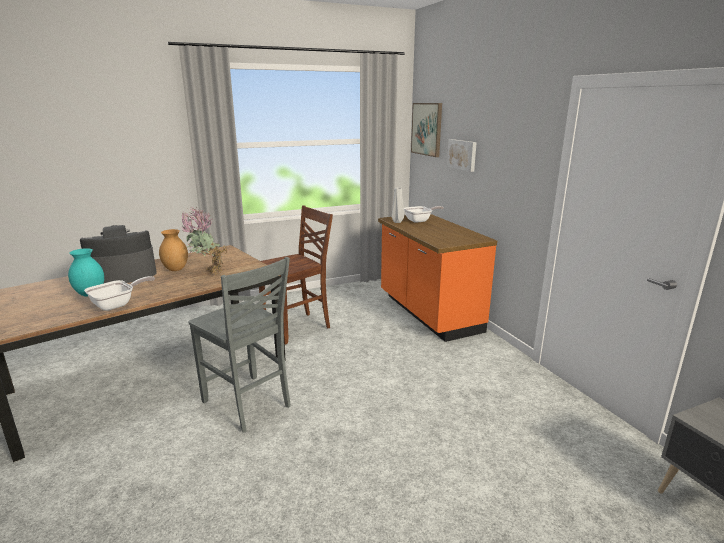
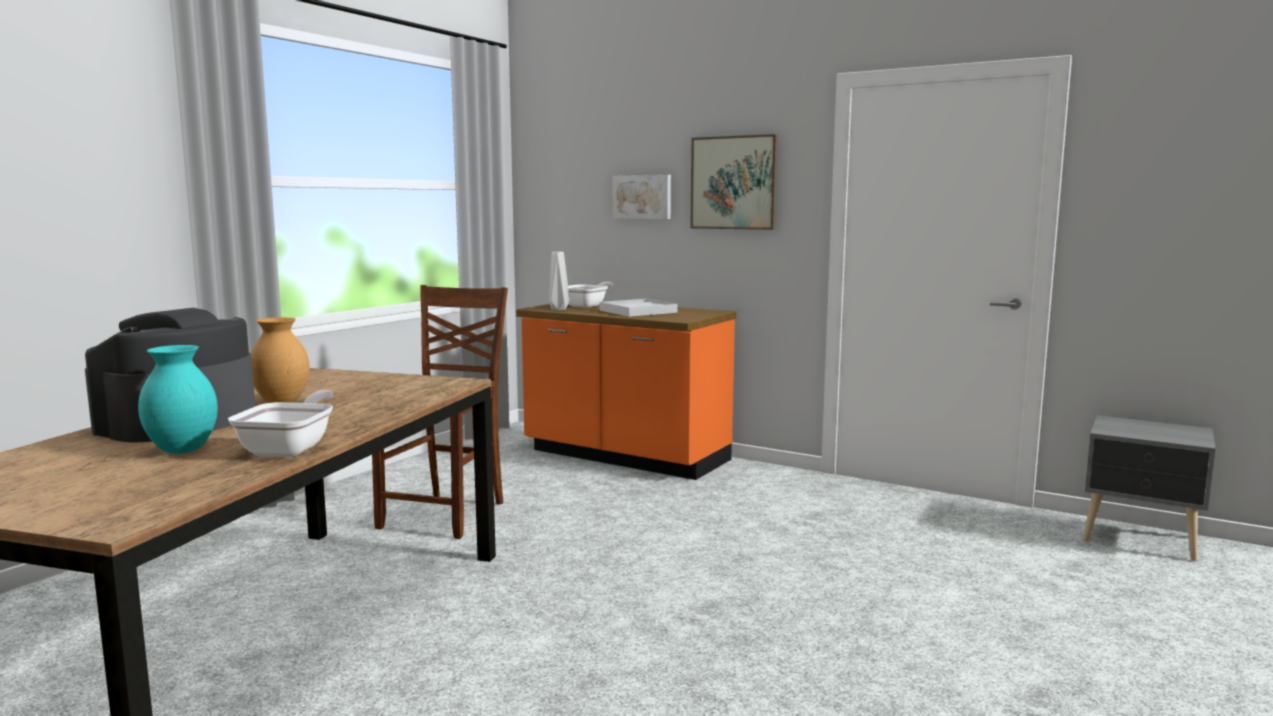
camera: 35 degrees left, 10 degrees down
(207, 272) = (361, 396): potted plant -> none
(248, 404) = (523, 620): grey chair -> none
(427, 129) = (554, 166): picture -> picture (734, 183)
(435, 231) = (638, 311): none -> white tray

